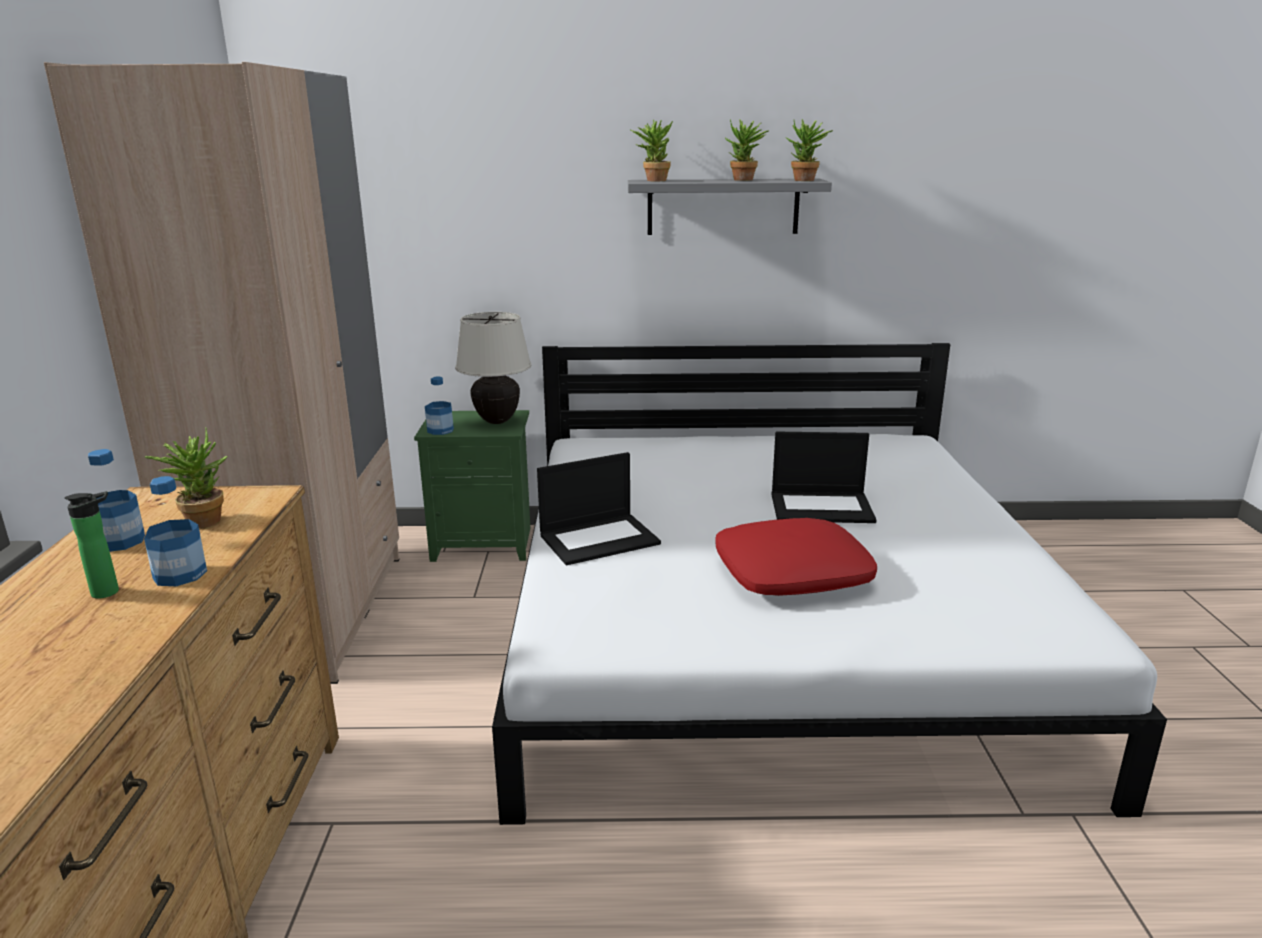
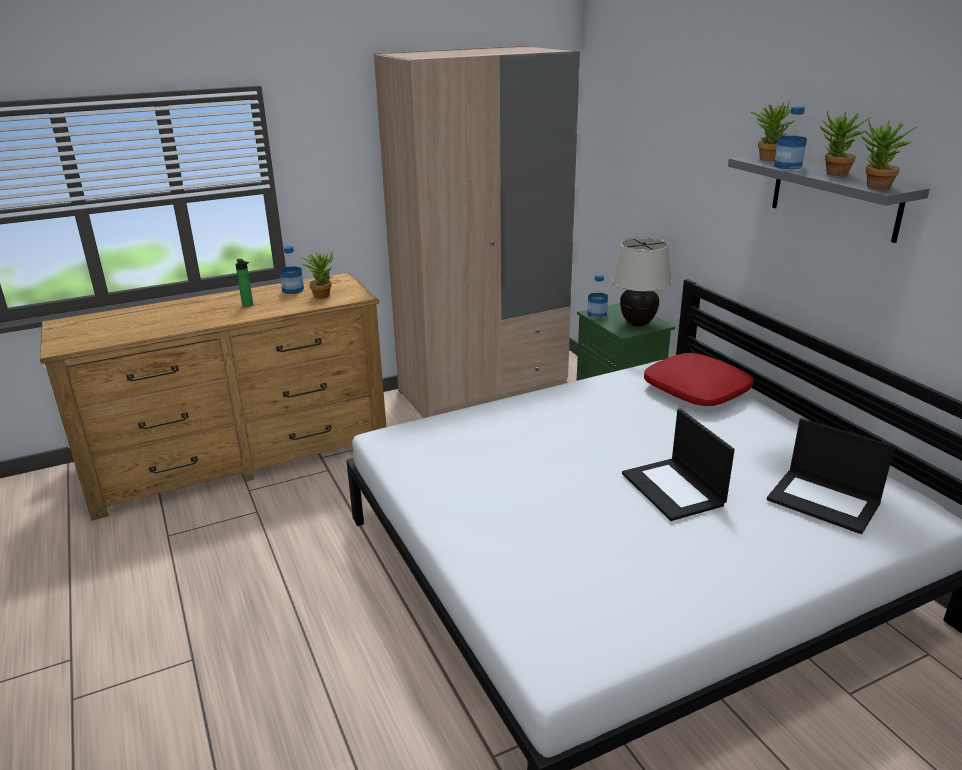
camera: 65 degrees right, 5 degrees up
(180, 574) = (269, 310): bottle -> bottle (787, 166)
(600, 539) = (524, 415): laptop -> laptop (825, 501)
(792, 573) = (543, 498): red pillow -> red pillow (697, 390)

